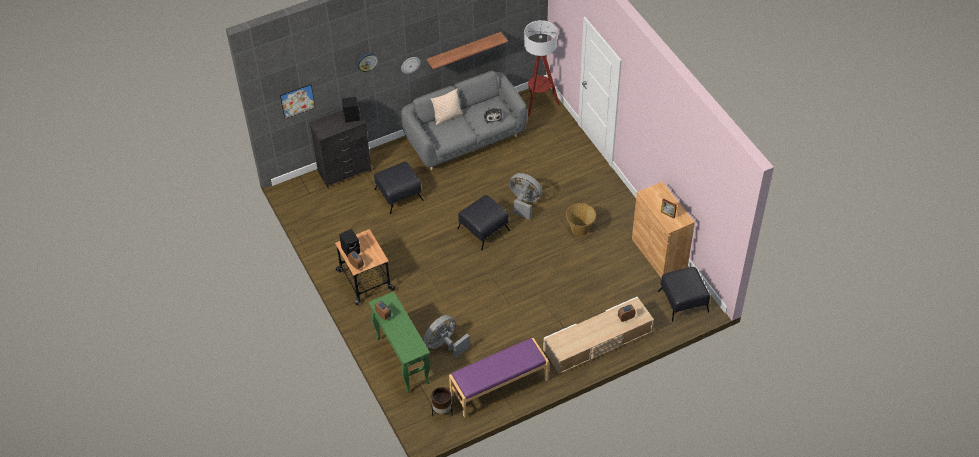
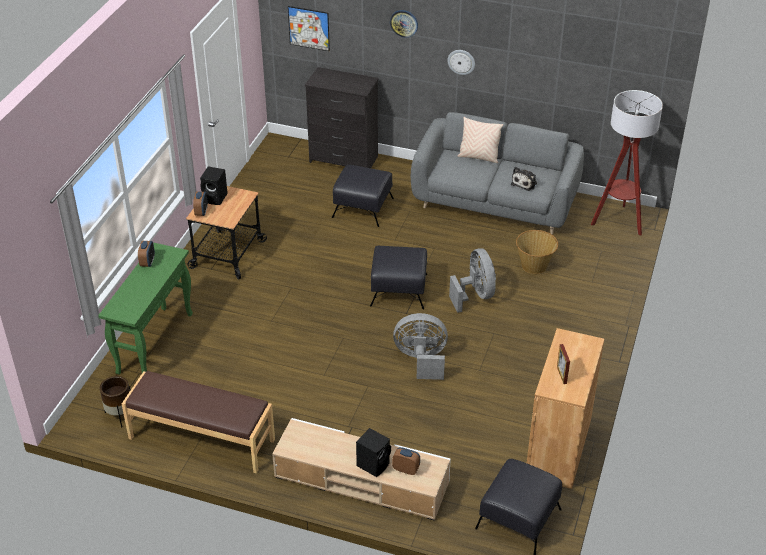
camera: 45 degrees right, 10 degrees down
(351, 116) = (361, 84): black speaker -> black speaker (374, 464)
(445, 345) = (211, 360): grey fan -> grey fan (421, 360)
(464, 51) = (539, 85): shelf -> none
(499, 387) = (201, 439): purple bench -> brown bench
(580, 228) = (501, 358): basket -> basket (534, 265)

